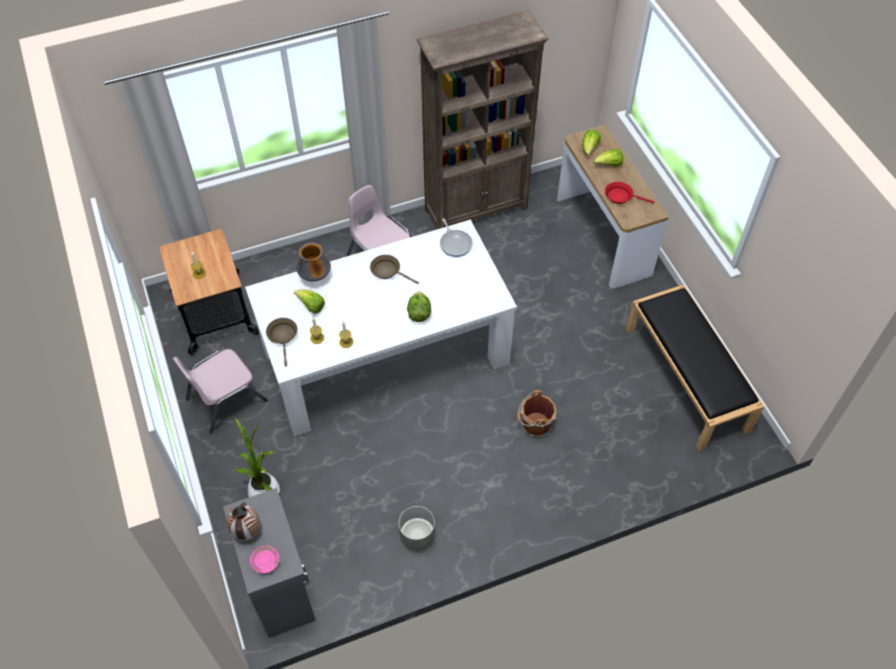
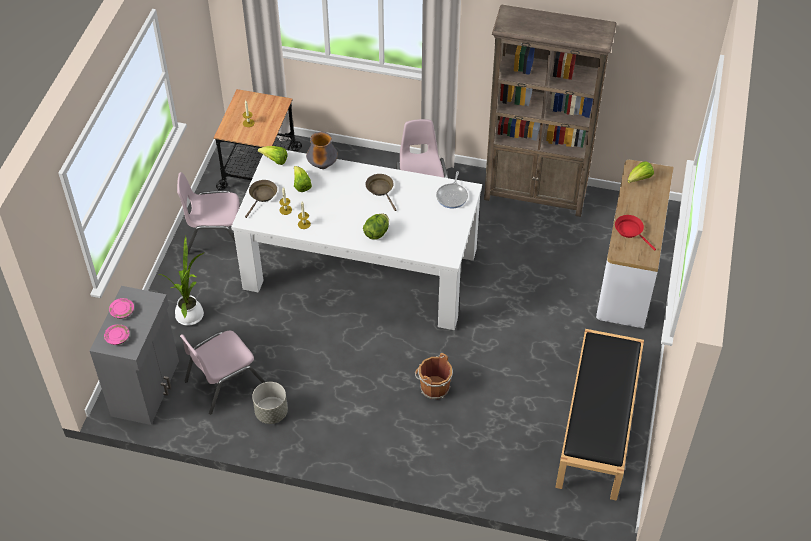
camera: 35 degrees right, 5 degrees down
(247, 532) = (122, 311): vase -> pink plate
(350, 534) = (224, 382): none -> pink chair
(609, 165) = (644, 201): lettuce -> lettuce (275, 160)

